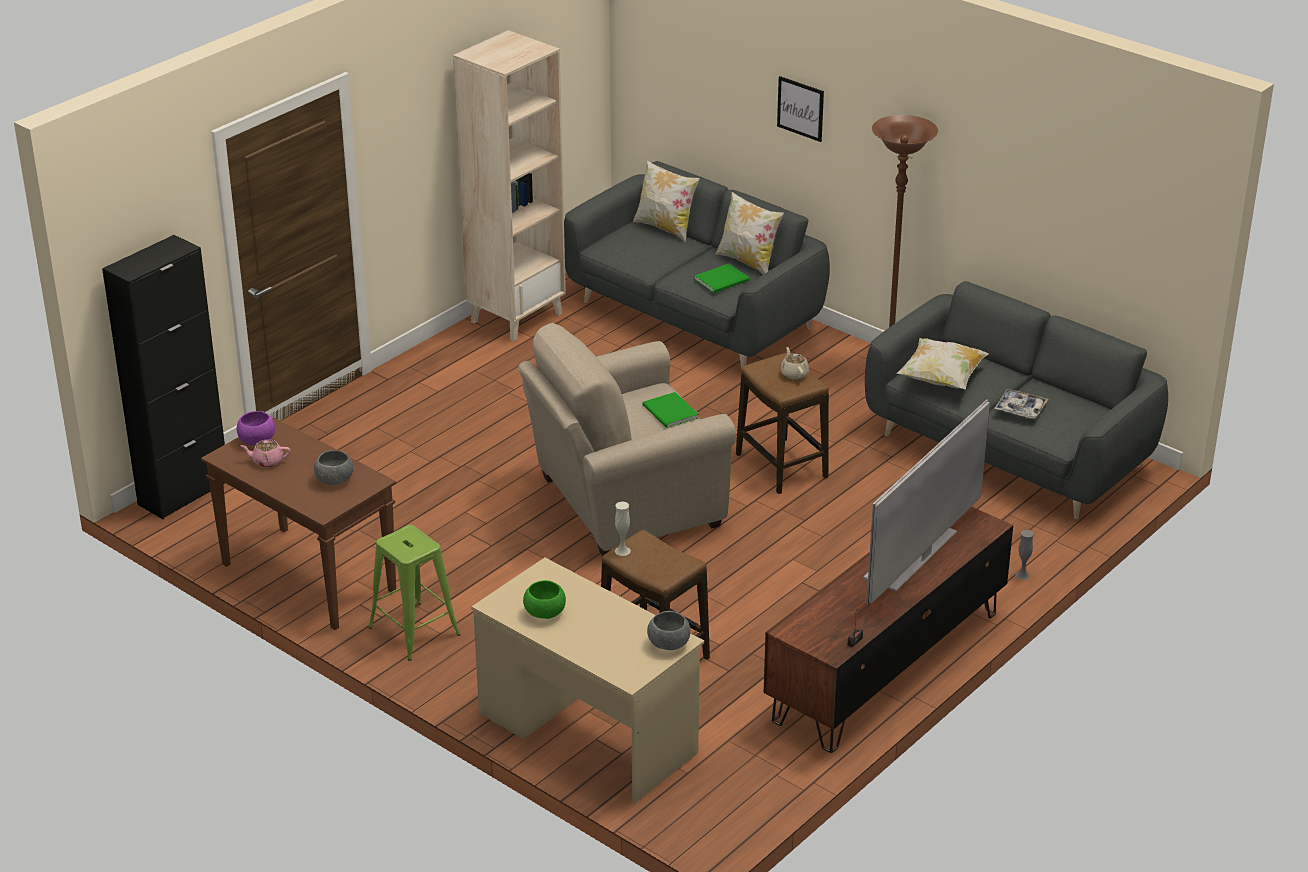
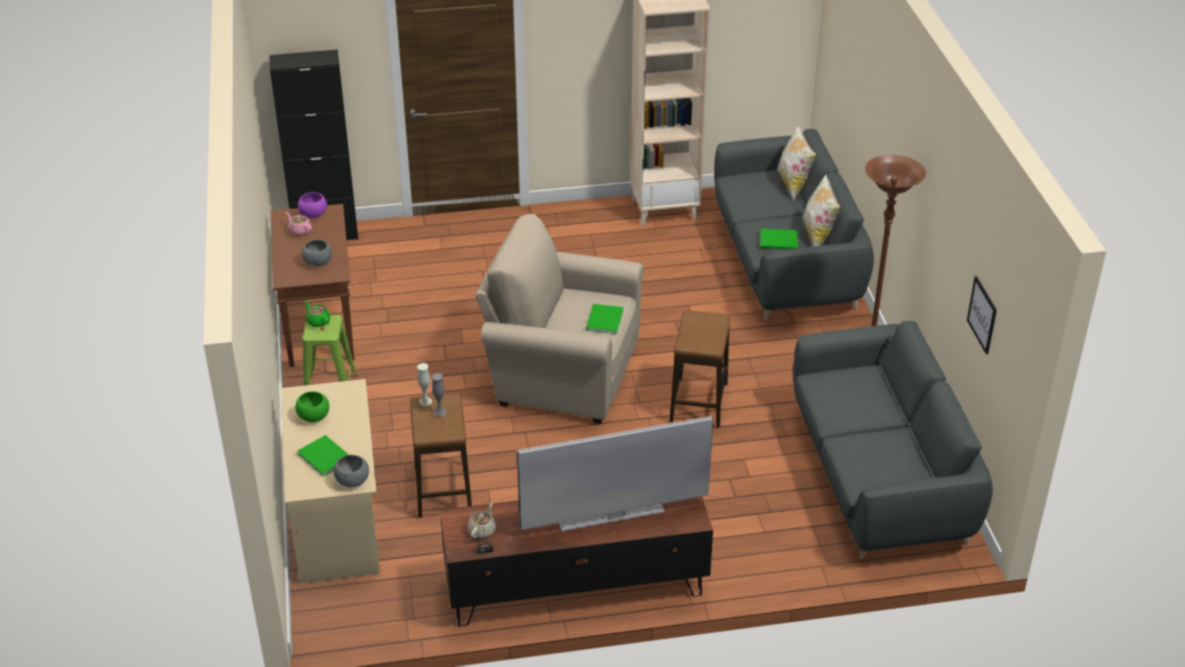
camera: 40 degrees right, 5 degrees up
(395, 540) = (318, 321): none -> green teapot
(609, 638) = (325, 455): none -> green book
(794, 373) = (711, 333): beige teapot -> beige teapot (482, 530)
(800, 108) = (881, 124): picture -> picture (982, 315)
(941, 379) = (835, 392): pillow -> none
(1020, 409) = (862, 445): tray -> none
(1022, 575) = (760, 578): grey vase -> grey vase (440, 411)

